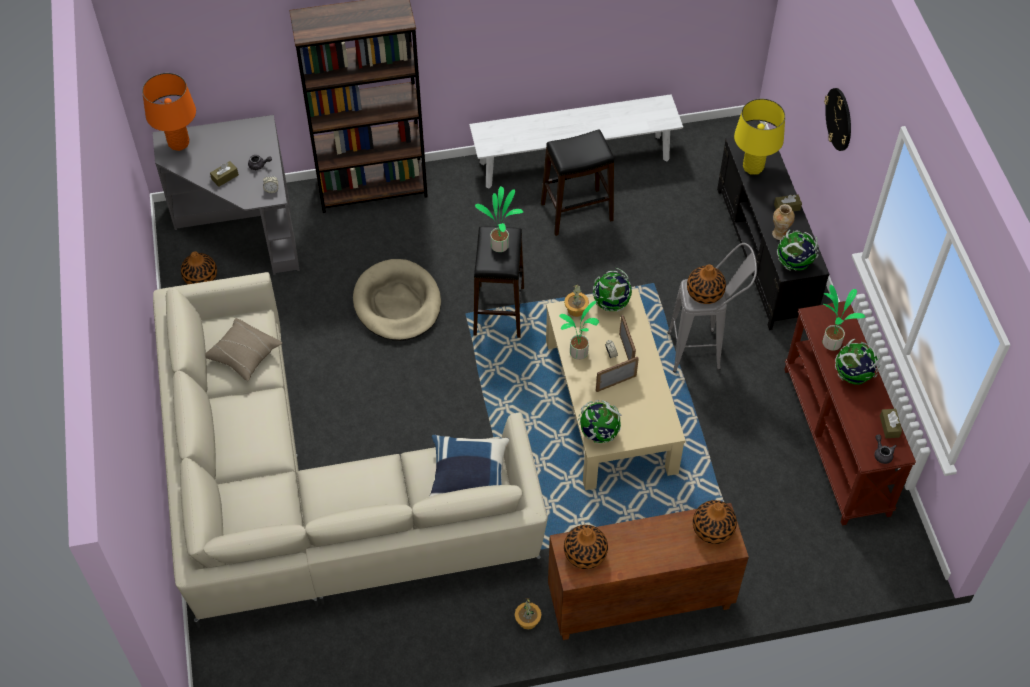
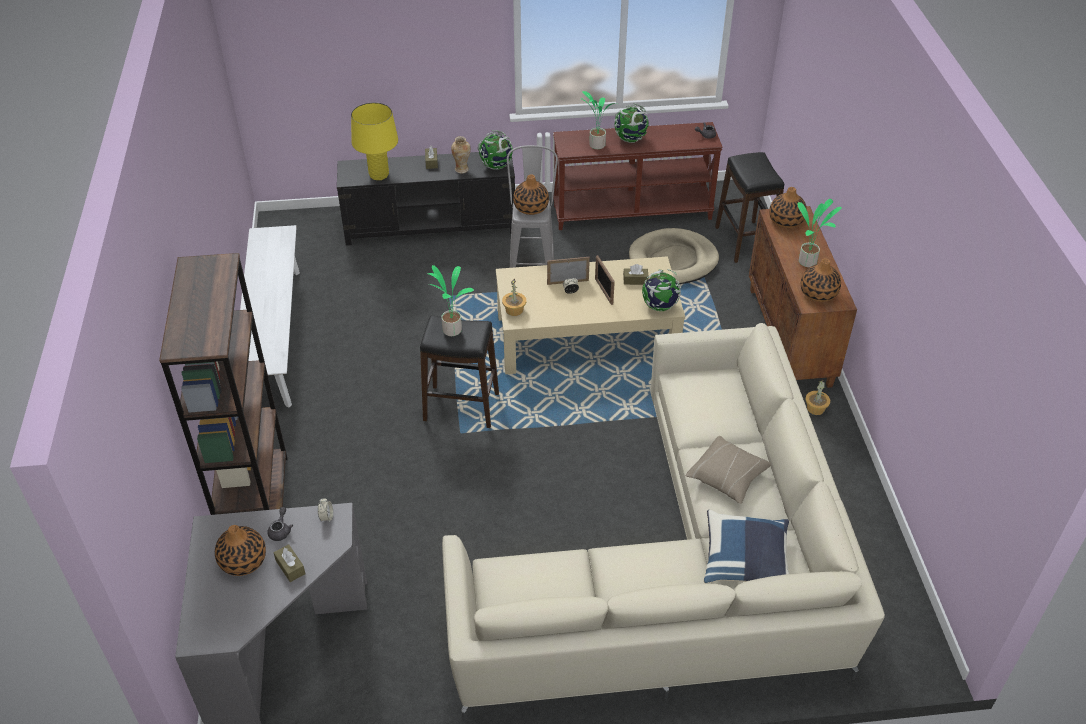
camera: 85 degrees left, 10 degrees down
(179, 143) = (210, 622): orange table lamp -> none
(201, 278) = (354, 691): vase -> vase (243, 561)
(243, 355) = (546, 580): beige pillow -> beige pillow (727, 477)
(397, 303) = (436, 489): beige dog bed -> beige dog bed (673, 260)
(469, 477) = (712, 392): blue pillow -> blue pillow (745, 561)
(576, 212) = (346, 340): black stool -> black stool (745, 241)
(578, 353) = (567, 312): potted plant -> potted plant (809, 262)
(611, 303) = (510, 286): globe -> none
(839, 119) = (411, 59): wall clock -> none
(889, 426) = (680, 129): brown tissue box -> brown tissue box (635, 280)

